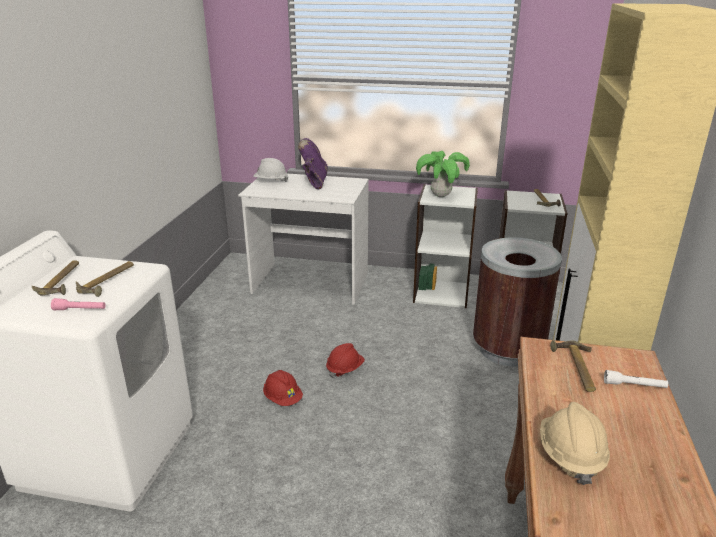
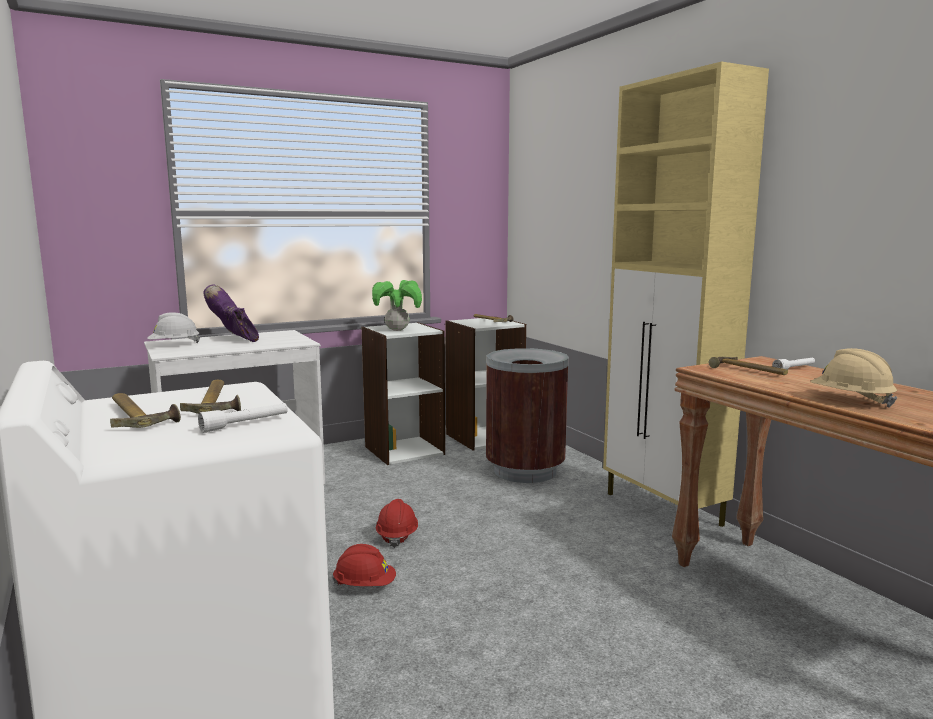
camera: 40 degrees left, 15 degrees down
(80, 310) = (245, 424): pink flashlight -> white flashlight

